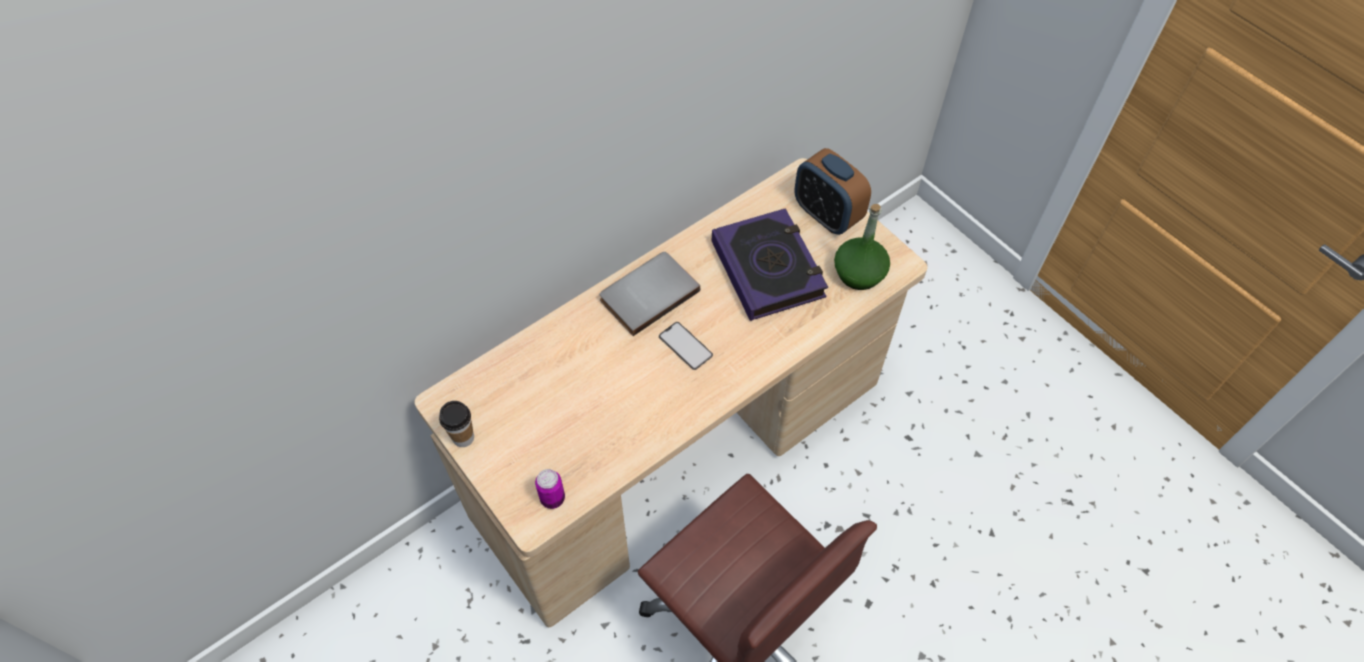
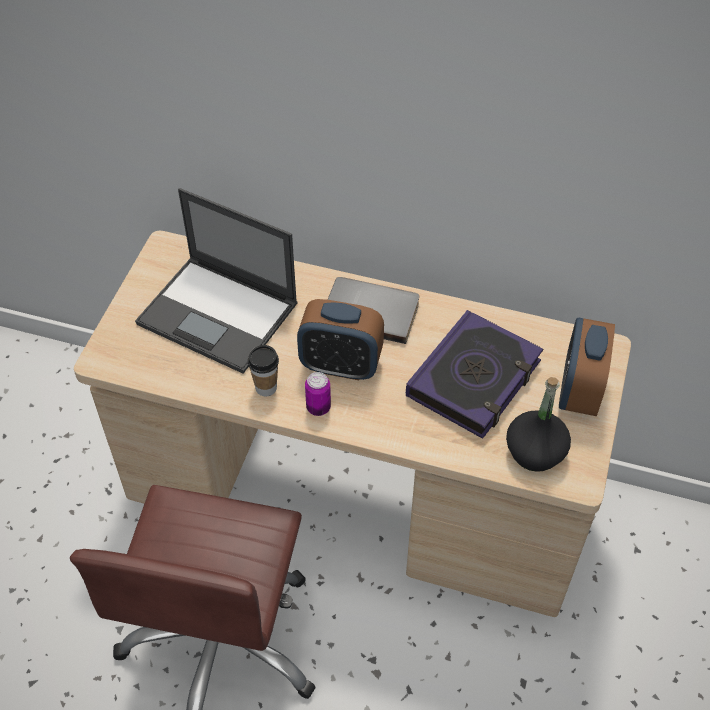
camera: 55 degrees right, 5 degrees down
(463, 437) = (143, 277): cup -> cup (266, 388)
(552, 498) = (130, 360): can -> can (318, 407)
(559, 402) = (219, 314): none -> laptop
(685, 346) = (341, 365): phone -> alarm clock
(858, 274) = (535, 451): green bottle -> black bottle

